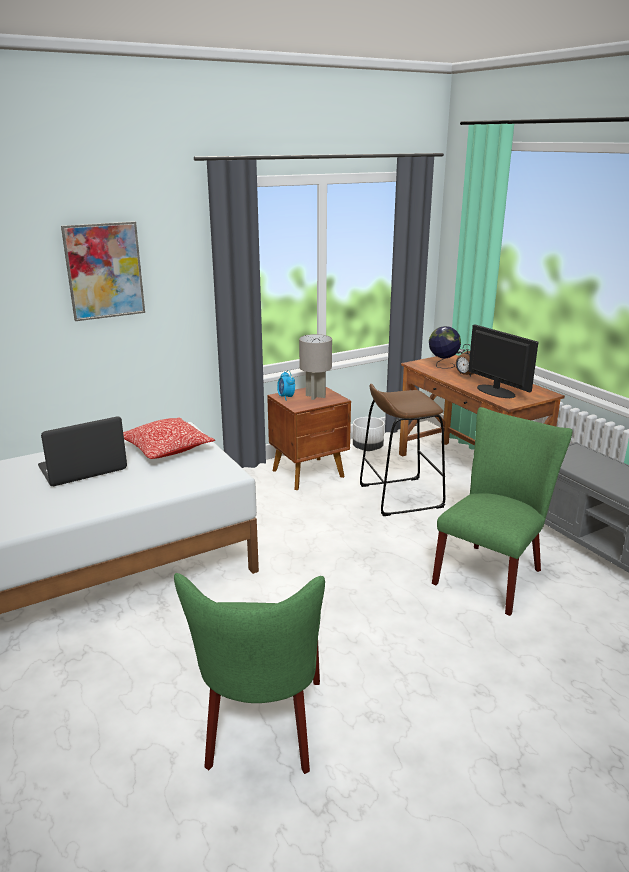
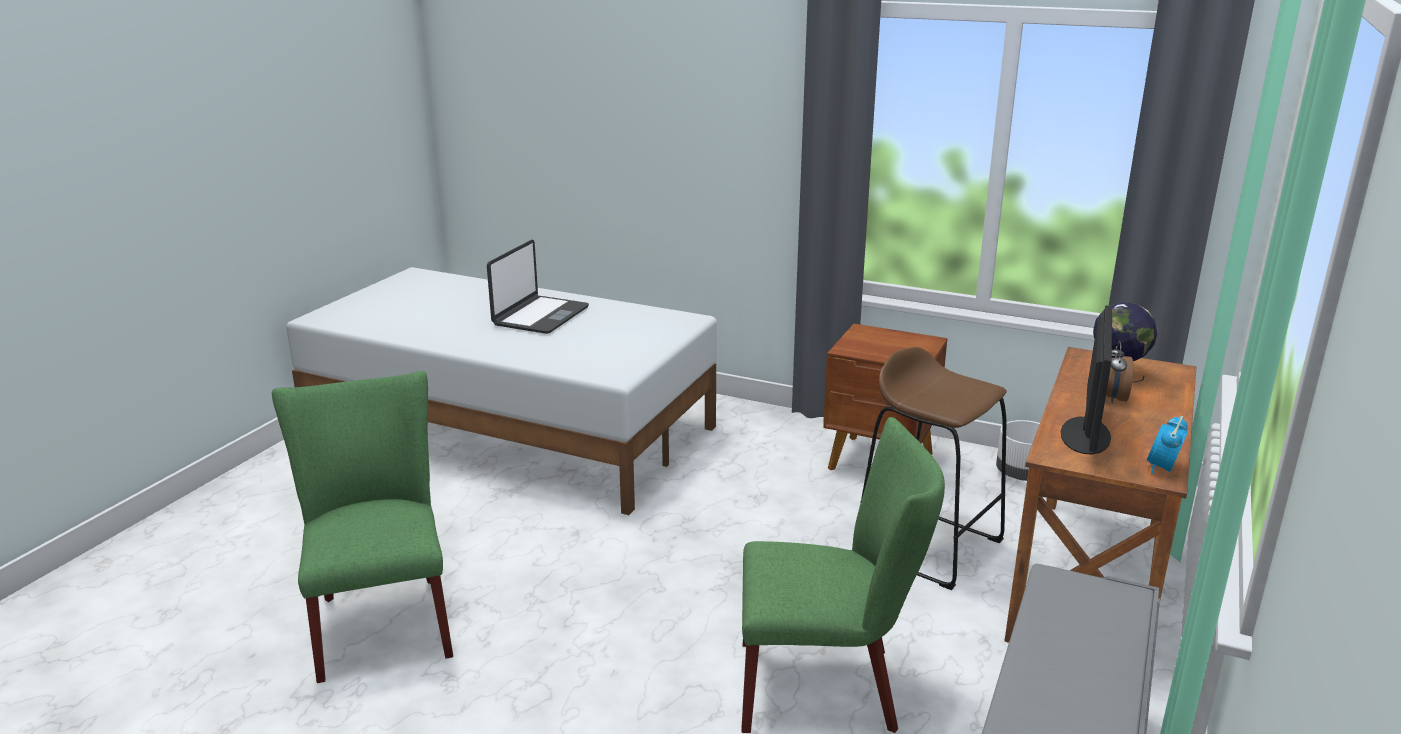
camera: 55 degrees right, 0 degrees up
(83, 469) = (540, 316): laptop -> laptop turned 90 degrees clockwise
(104, 271) = (682, 104): picture -> none
(166, 449) = (630, 330): pillow -> none
(263, 729) = (382, 620): green chair -> green chair turned 105 degrees clockwise
(286, 397) = (863, 334): alarm clock -> alarm clock (1162, 469)
(315, 396) = (898, 347): grey table lamp -> none

